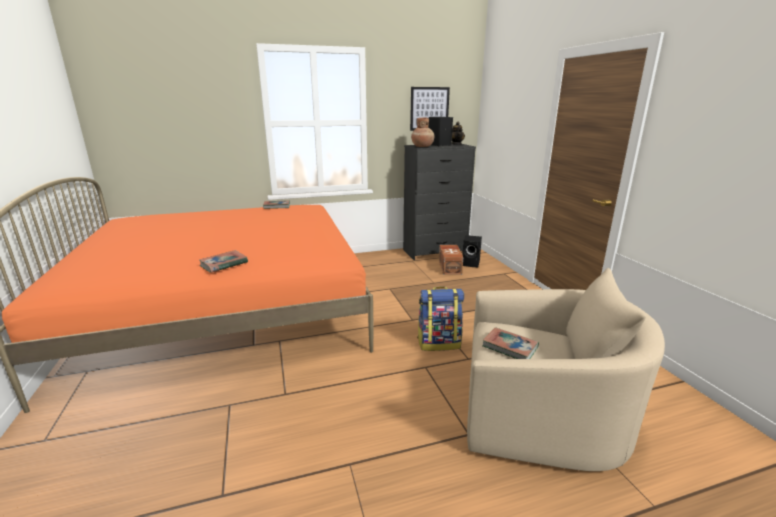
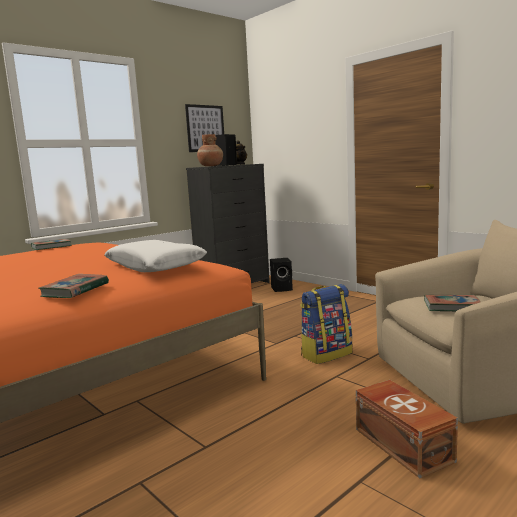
camera: 25 degrees left, 10 degrees down
(299, 249) = (155, 266): none -> white pillow
(450, 267) = (265, 295): brown storage box -> brown storage box (403, 443)

